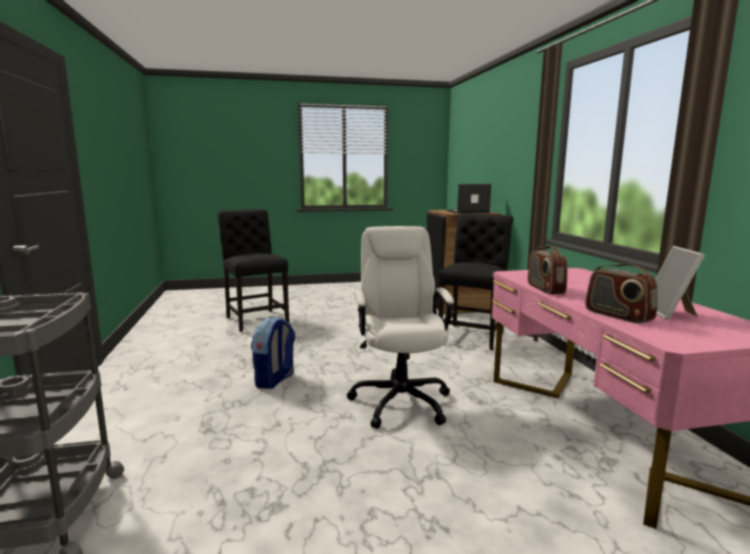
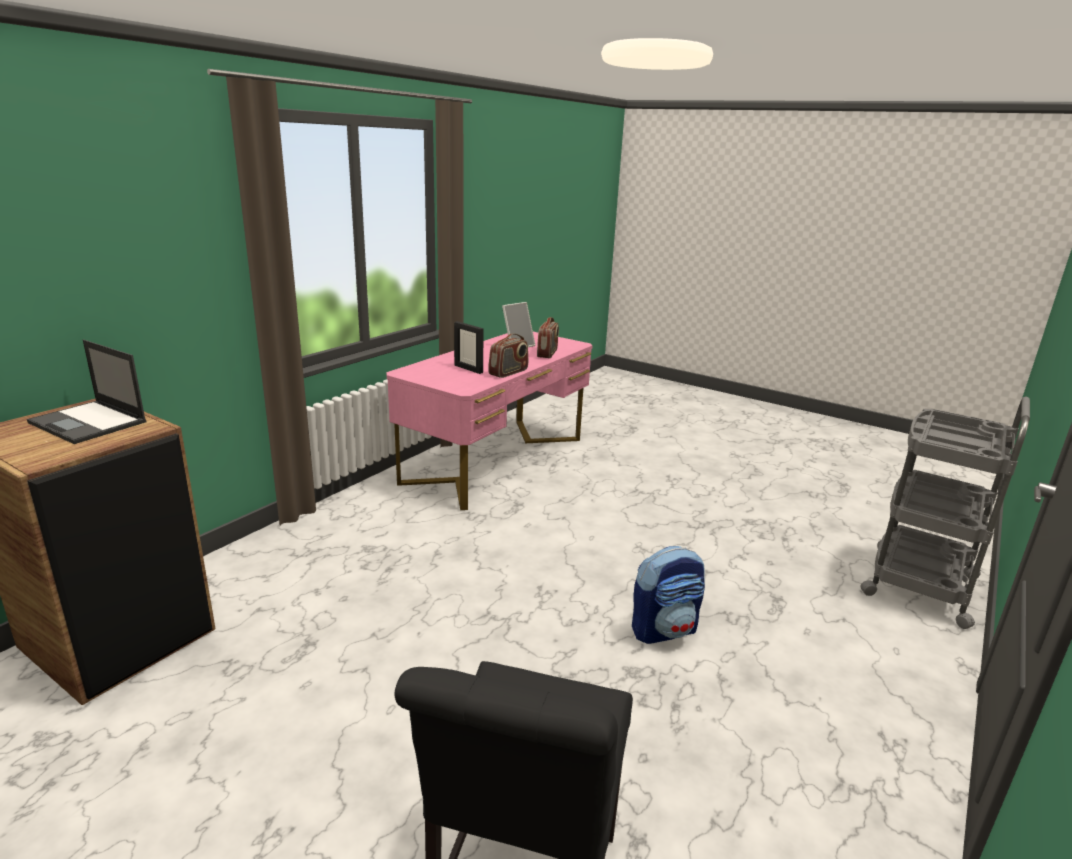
camera: 135 degrees left, 10 degrees up
(399, 401) = (576, 537): white office chair -> none
(473, 335) = (323, 562): black chair -> none
(572, 283) = (469, 369): none -> picture frame

